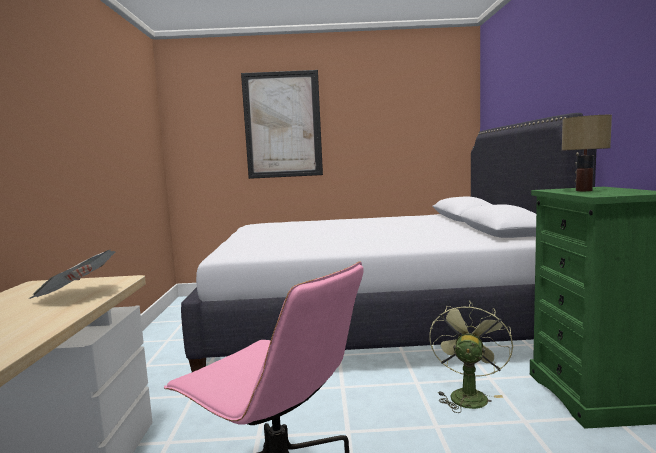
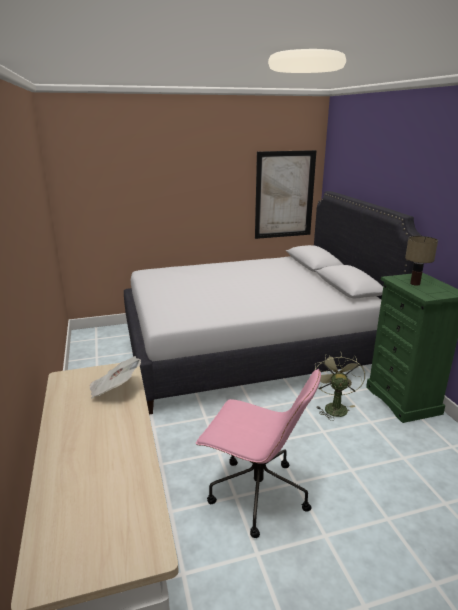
camera: 15 degrees left, 15 degrees up
(282, 125) = (162, 179): picture -> picture (284, 195)

